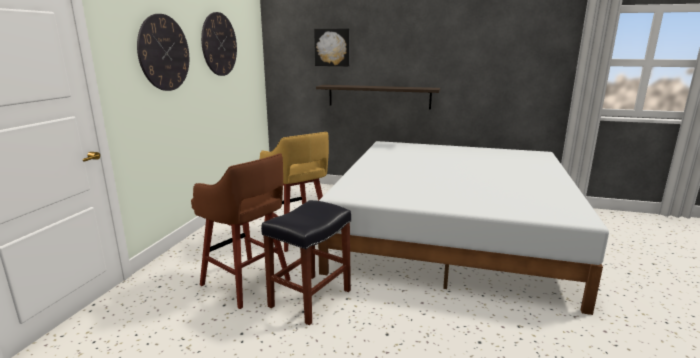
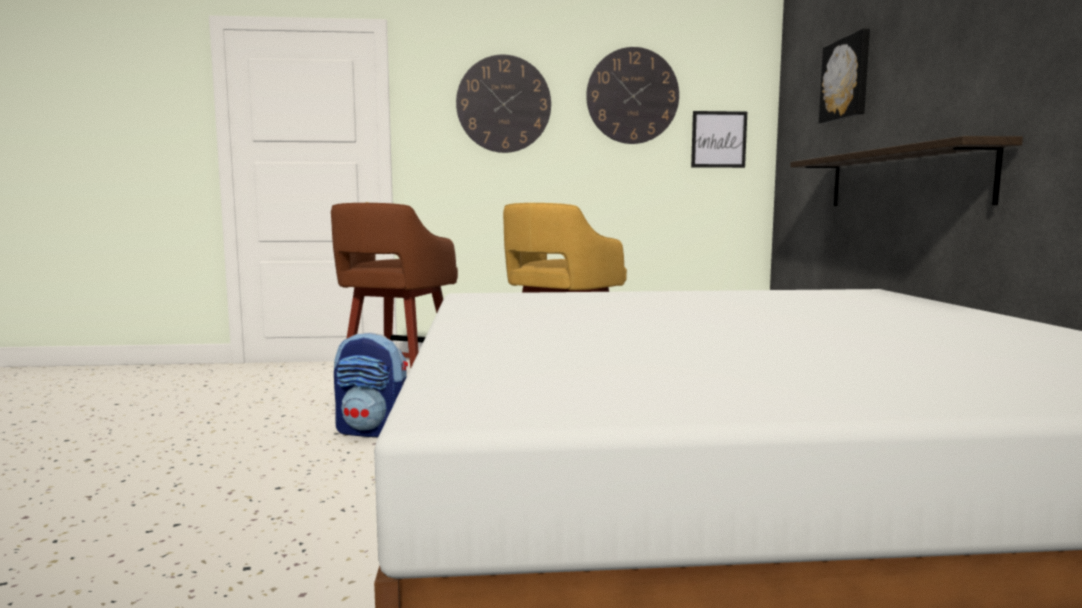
camera: 70 degrees right, 10 degrees down
(249, 69) = (718, 139): none -> picture
(310, 297) = (374, 431): black stool -> backpack

